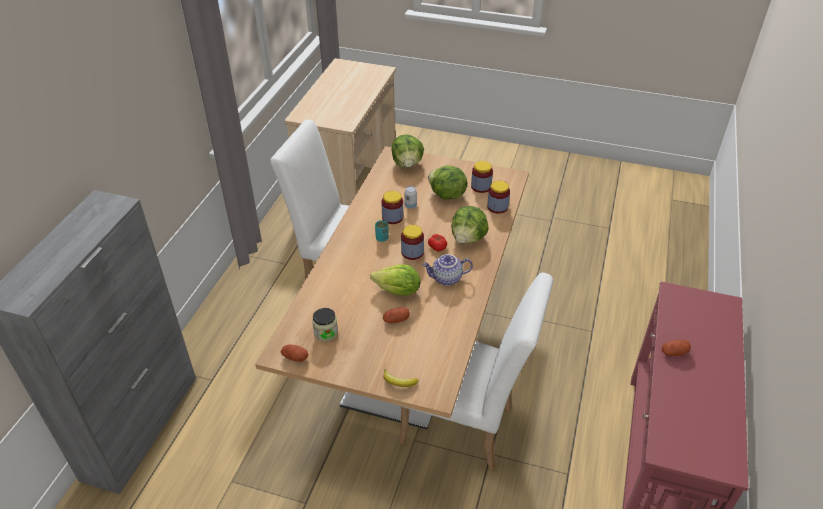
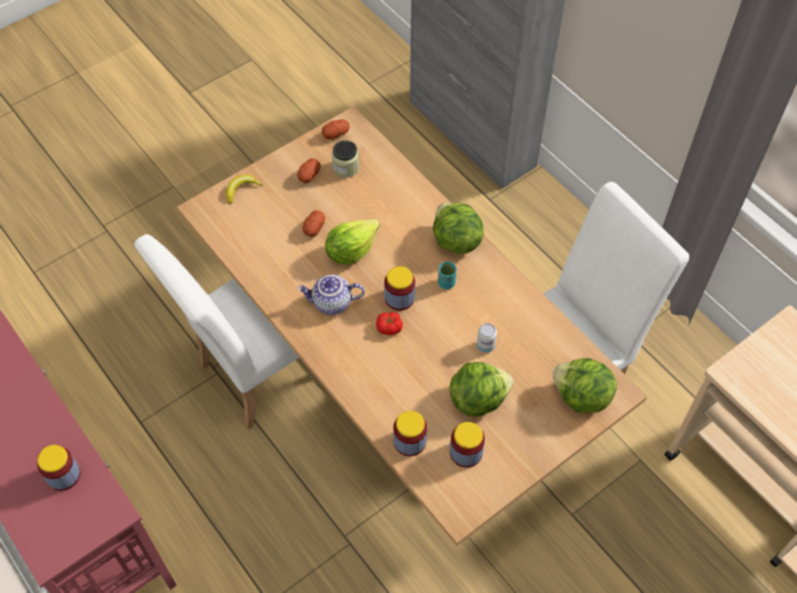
camera: 125 degrees right, 15 degrees up
(392, 217) = (477, 314): jar -> jar (63, 475)
(446, 279) = (332, 303): teapot -> teapot turned 120 degrees counterclockwise
(468, 238) = (378, 368): lettuce -> lettuce (455, 241)
(674, 352) = (54, 434): potato -> potato (309, 175)

